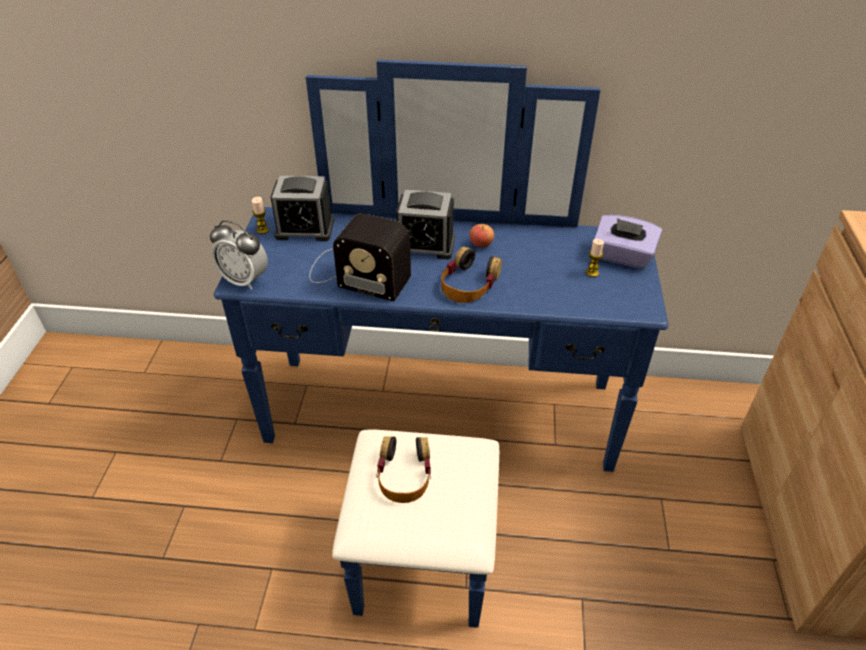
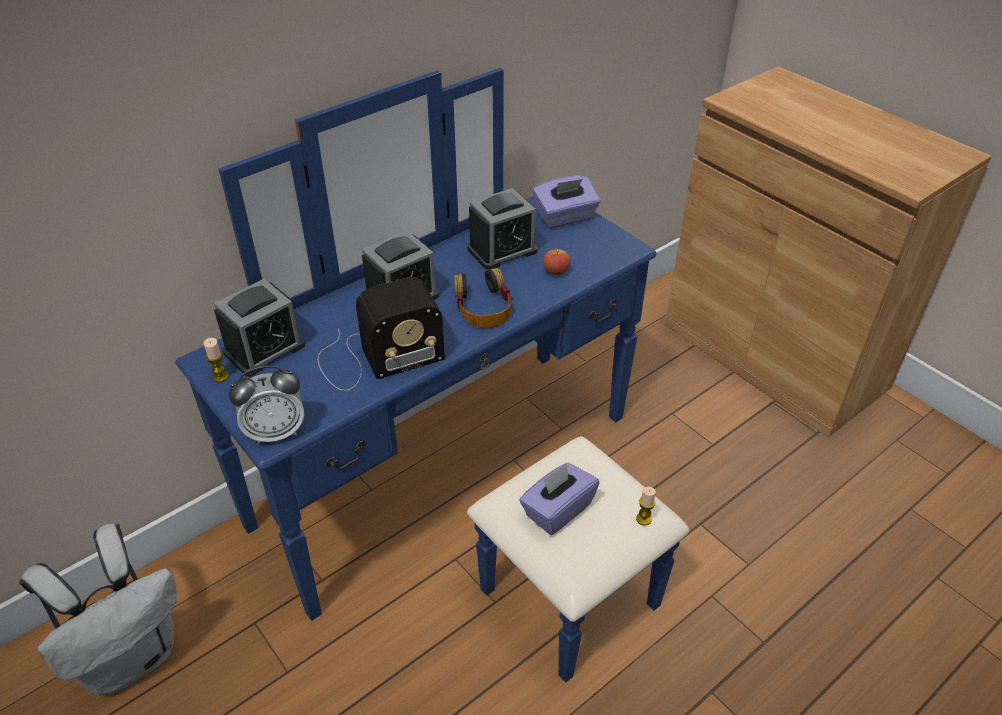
camera: 45 degrees left, 0 degrees up
(168, 388) = (132, 656): none -> white backpack
(404, 474) = (557, 510): headphones -> purple tissue box
(481, 244) = (448, 269): apple -> apple (556, 271)
(538, 253) = (502, 250): none -> alarm clock
(592, 273) = (561, 242): candle -> candle (643, 519)

